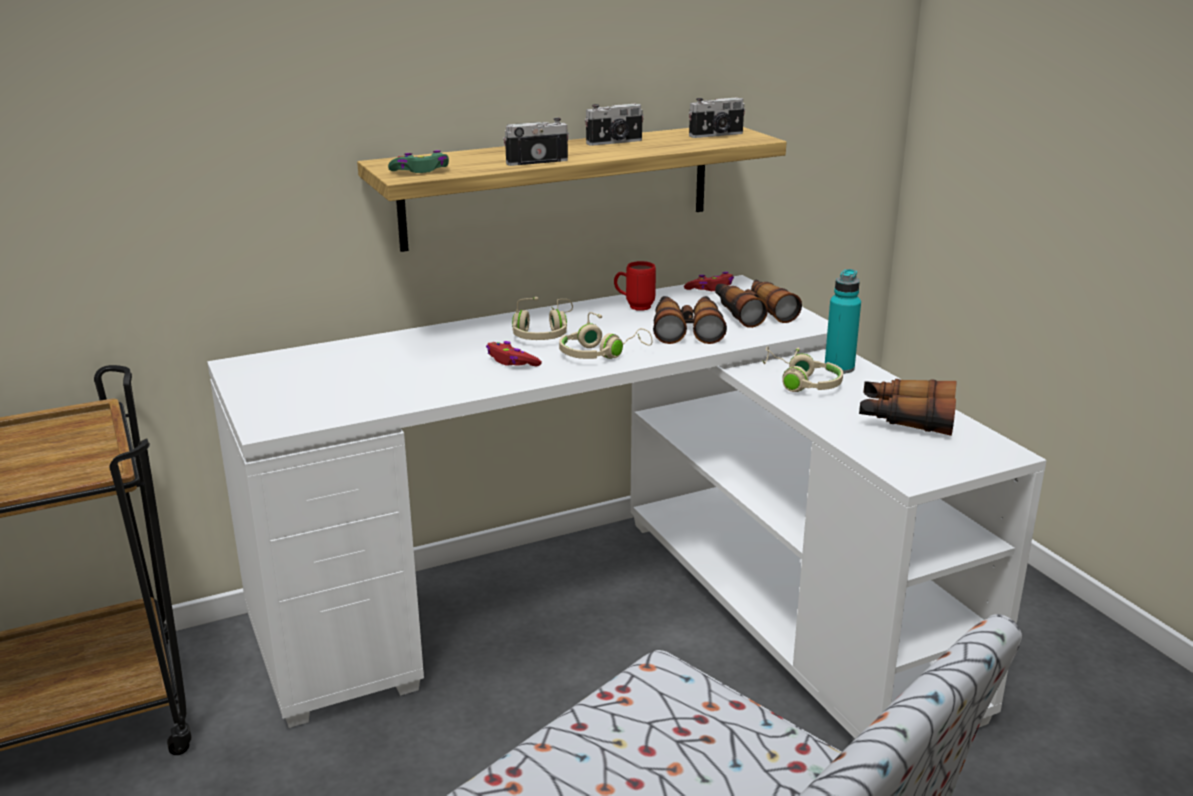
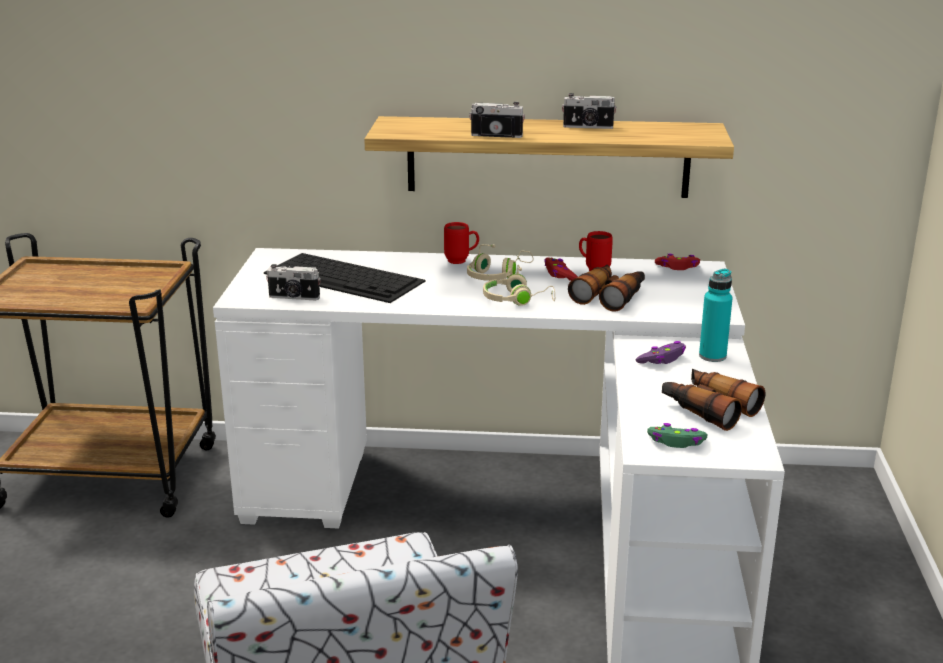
camera: 30 degrees right, 0 degrees up
(372, 371) = (345, 277): none -> keyboard
(421, 171) = (403, 131): green game controller -> green game controller (676, 442)
(484, 325) = (461, 261): none -> red mug
(512, 362) = (446, 292): red game controller -> red game controller (560, 275)
(717, 135) = (684, 132): camera -> camera (294, 297)
(752, 312) = (684, 294): binoculars -> none
(800, 382) = (662, 359): beige headphones -> purple game controller

